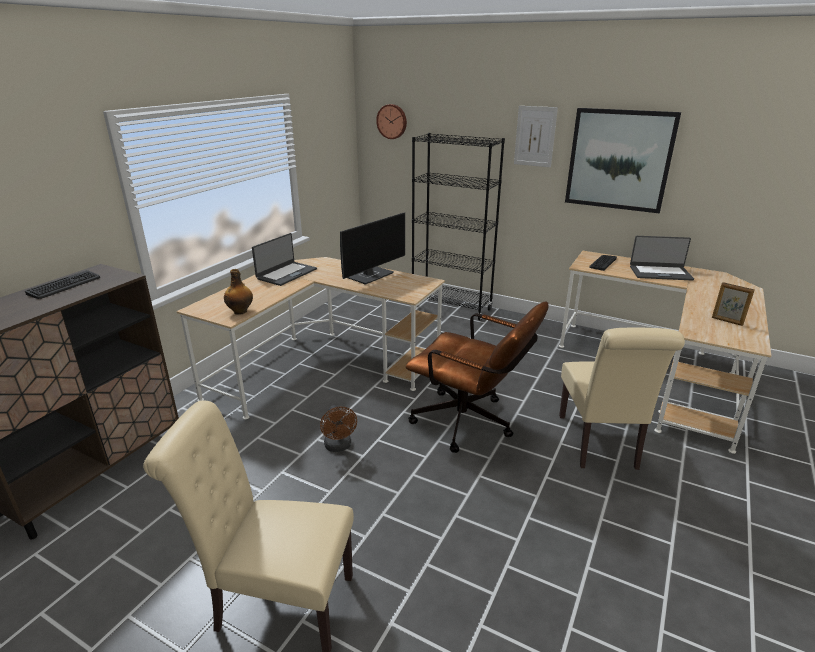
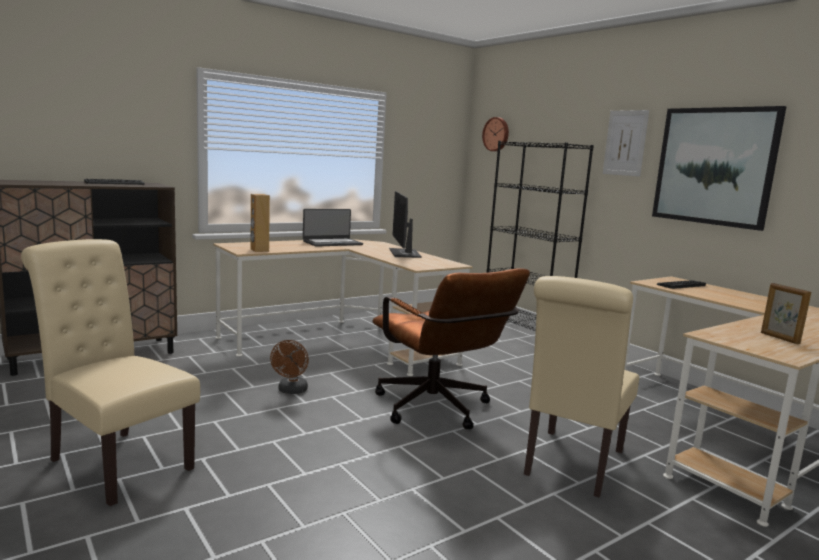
camera: 25 degrees right, 15 degrees down
(241, 311) = (259, 250): bottle -> brown speaker
(371, 275) = (405, 254): monitor -> monitor turned 105 degrees clockwise
(660, 273) = (748, 300): laptop -> none

